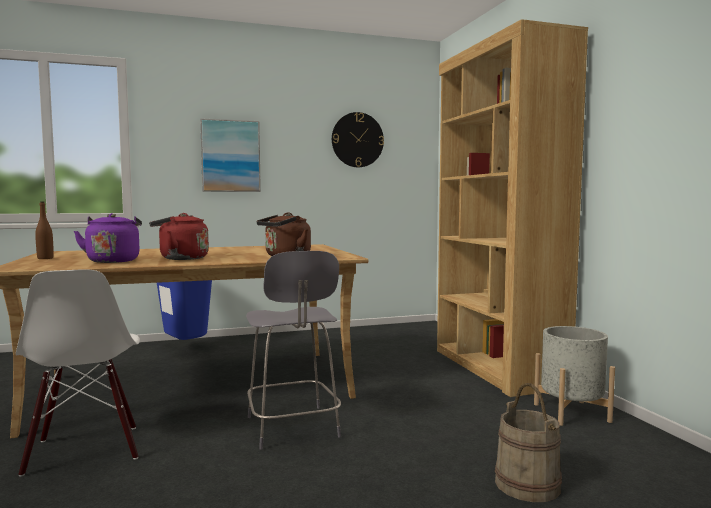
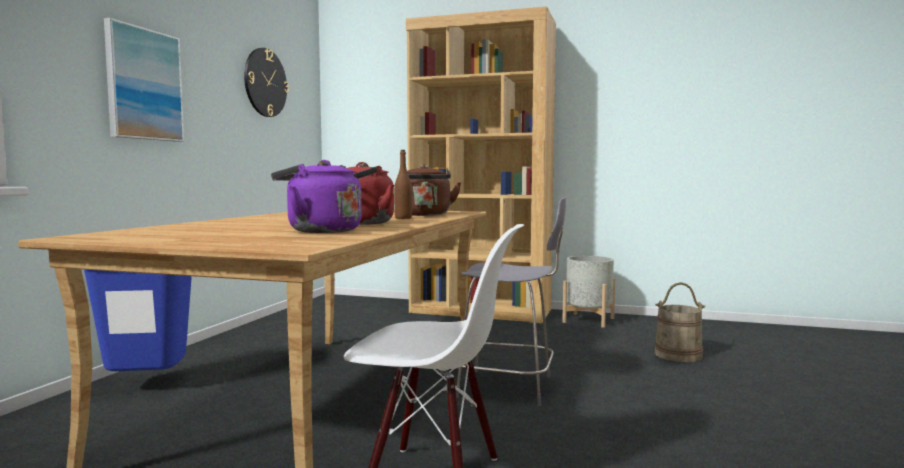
camera: 55 degrees left, 0 degrees up
(45, 258) = (186, 240): brown bottle -> brown bottle (403, 218)

